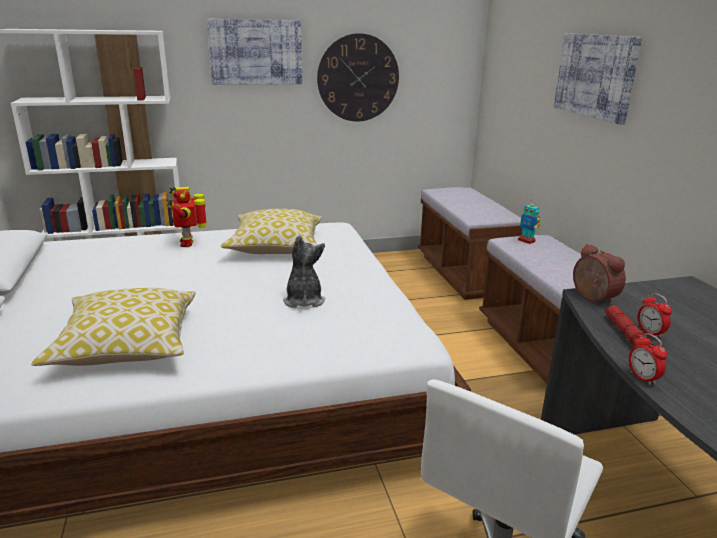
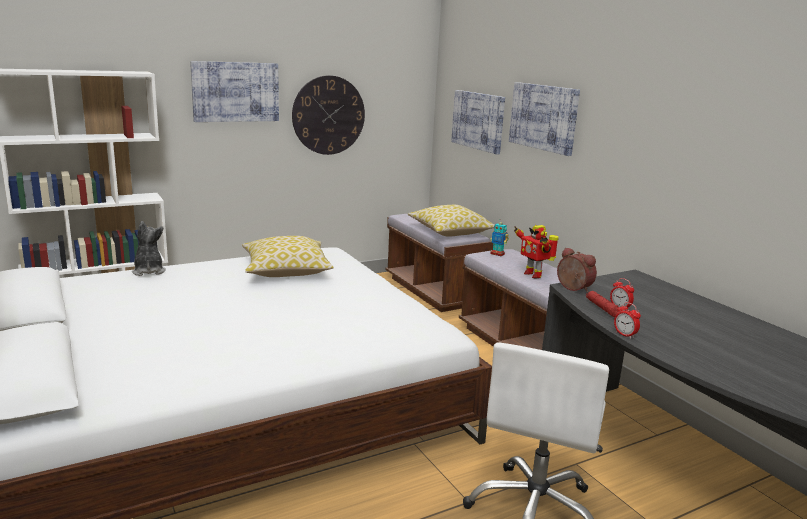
camera: 15 degrees left, 5 degrees down
(126, 345) = (205, 356): pillow -> pillow (450, 232)
(188, 242) = (200, 271): toy robot -> toy robot (533, 274)
(303, 300) = (339, 311): plush toy -> plush toy (148, 271)
(524, 83) = (478, 121): none -> picture

